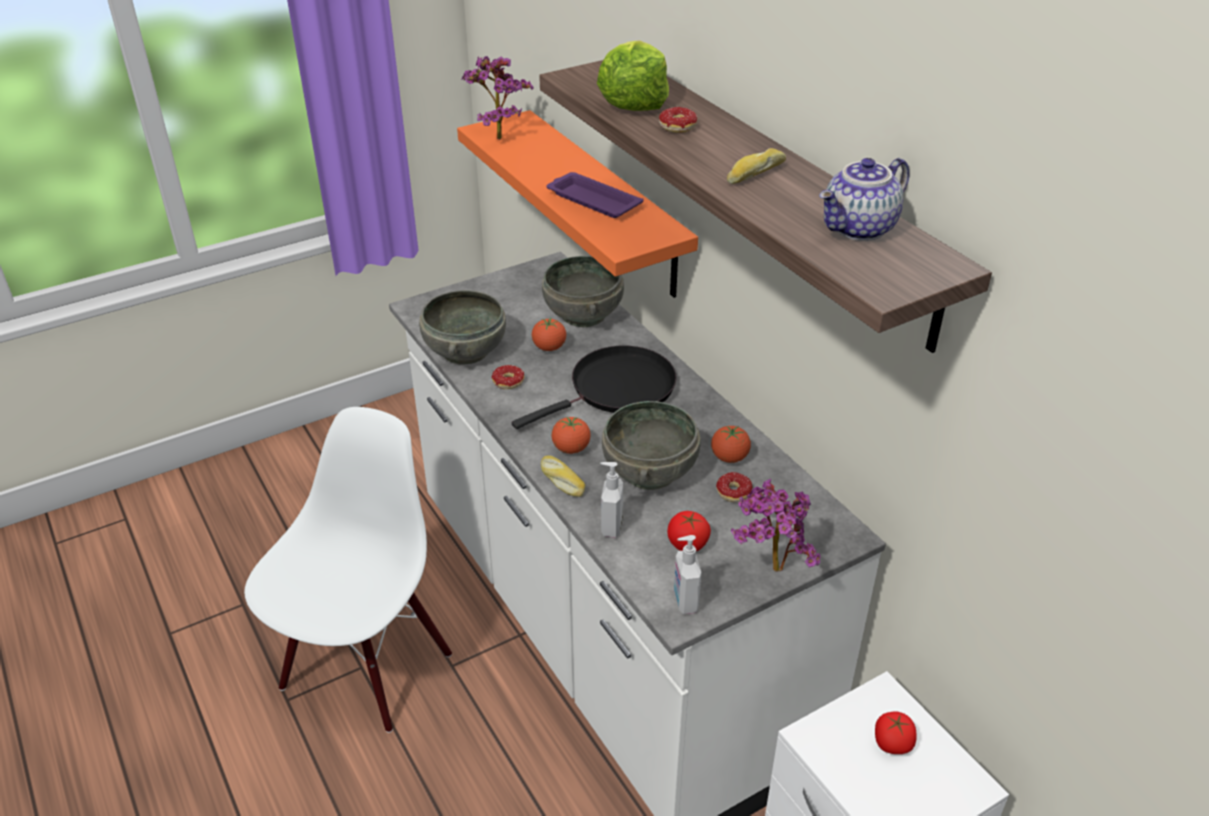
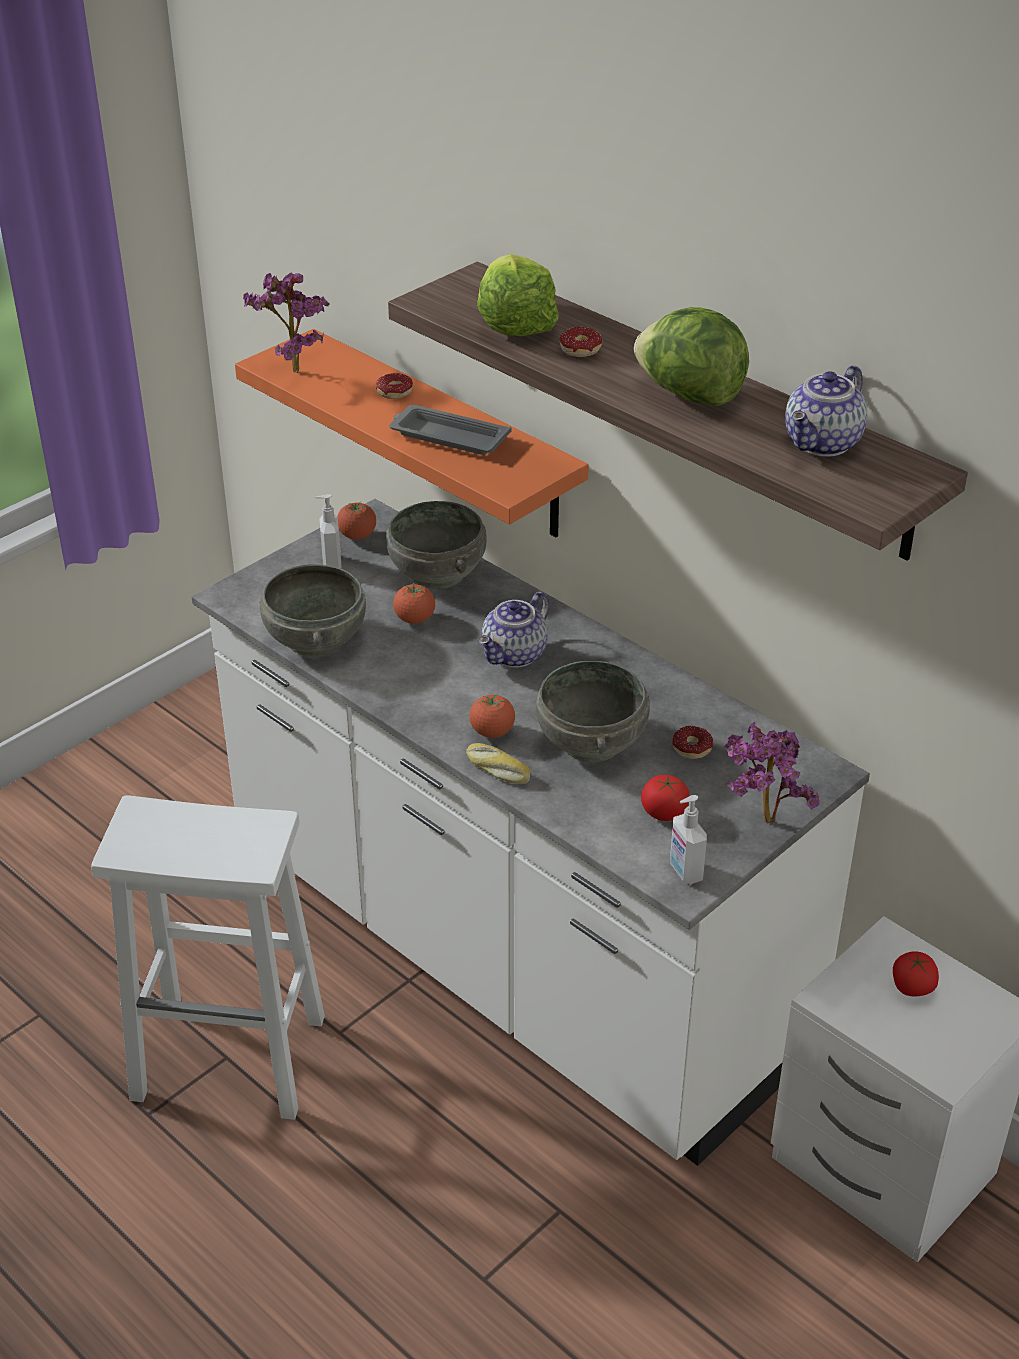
camera: 15 degrees left, 0 degrees up
(365, 668) = (233, 1057): white chair -> white stool
(508, 385) = (386, 672): donut -> donut (396, 395)
(592, 200) = (448, 436): purple tray -> grey tray
(611, 526) = (573, 809): soap dispenser -> soap dispenser (331, 564)
(617, 389) = (515, 655): black frying pan -> teapot
(729, 457) = (672, 711): tomato -> tomato (357, 536)
(754, 174) = (689, 395): bread -> lettuce

